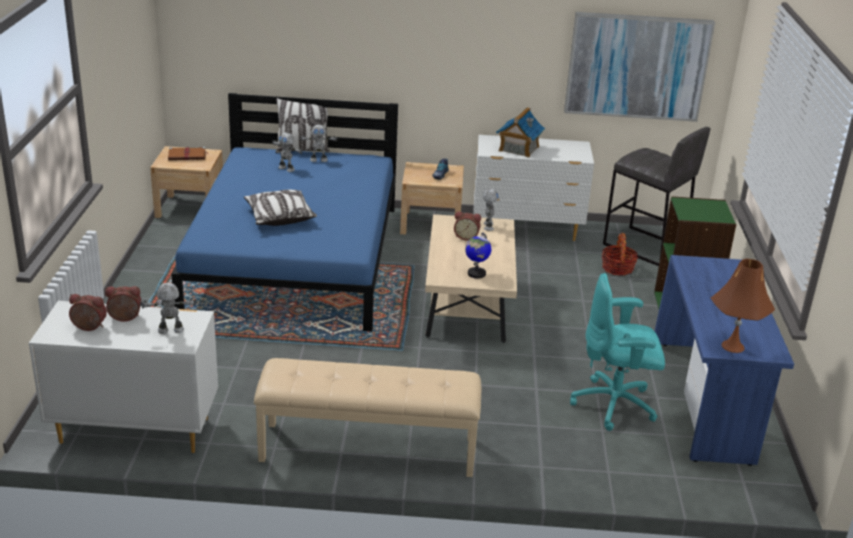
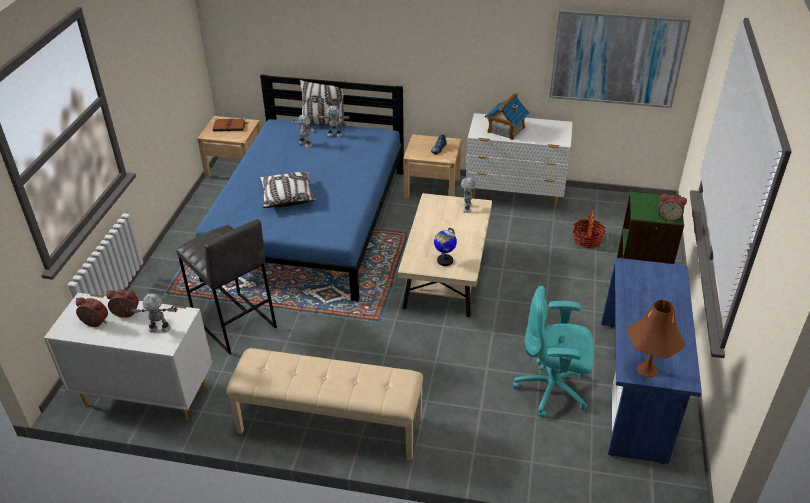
camera: 10 degrees right, 10 degrees up
(466, 237) = (445, 219): alarm clock -> alarm clock (669, 216)
(645, 247) = (617, 217): grey stool -> grey stool (234, 323)

